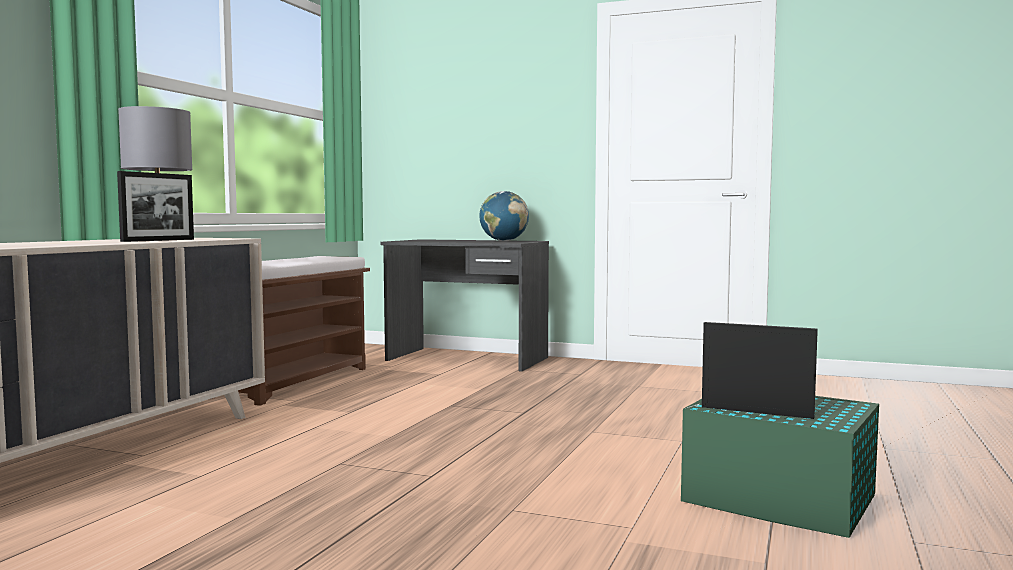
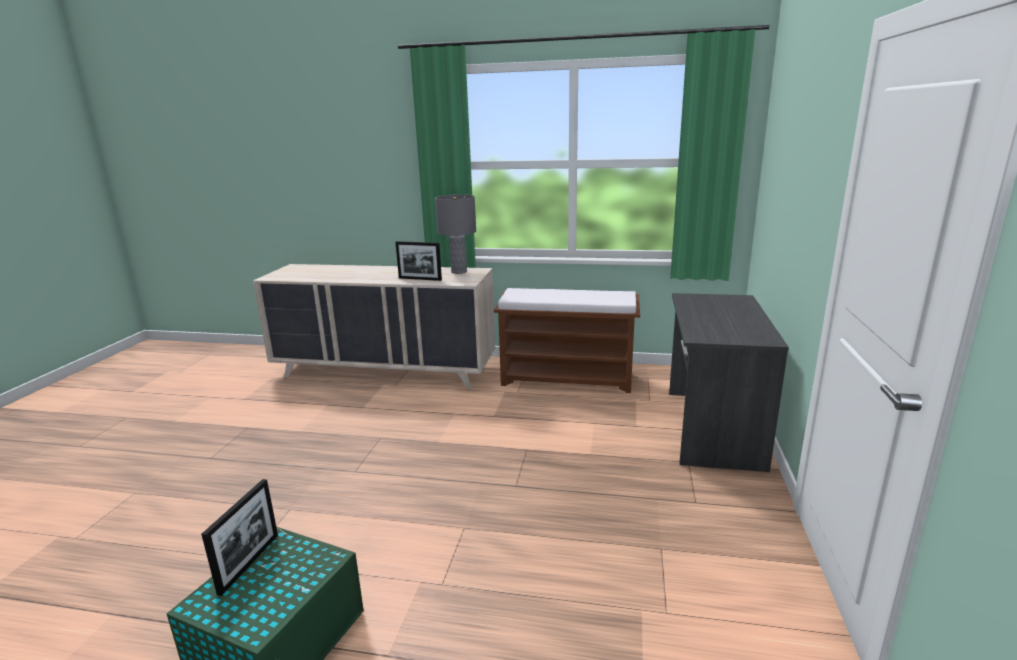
camera: 80 degrees right, 15 degrees up
(504, 240) = (746, 329): globe -> none

